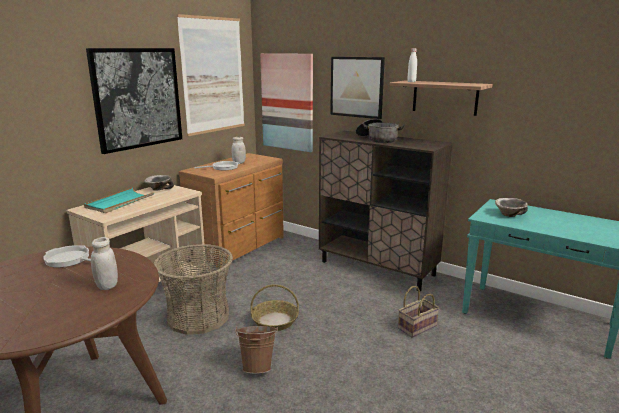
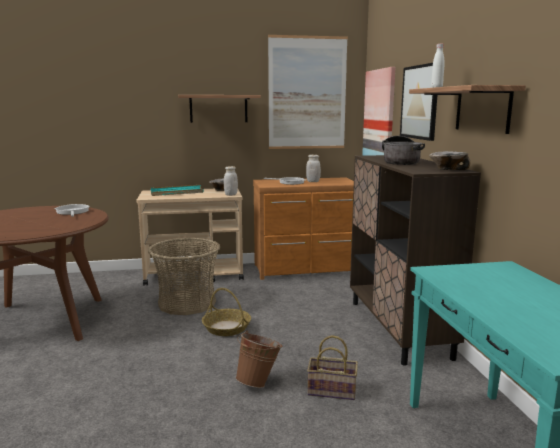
camera: 45 degrees right, 5 degrees down
(107, 286) = (47, 227): white jar -> white jar (230, 194)
(137, 98) = (218, 109): picture -> shelf
(258, 366) = (158, 349): brown bucket -> brown bucket (259, 382)
(509, 215) = (479, 279): bowl -> bowl (447, 169)

